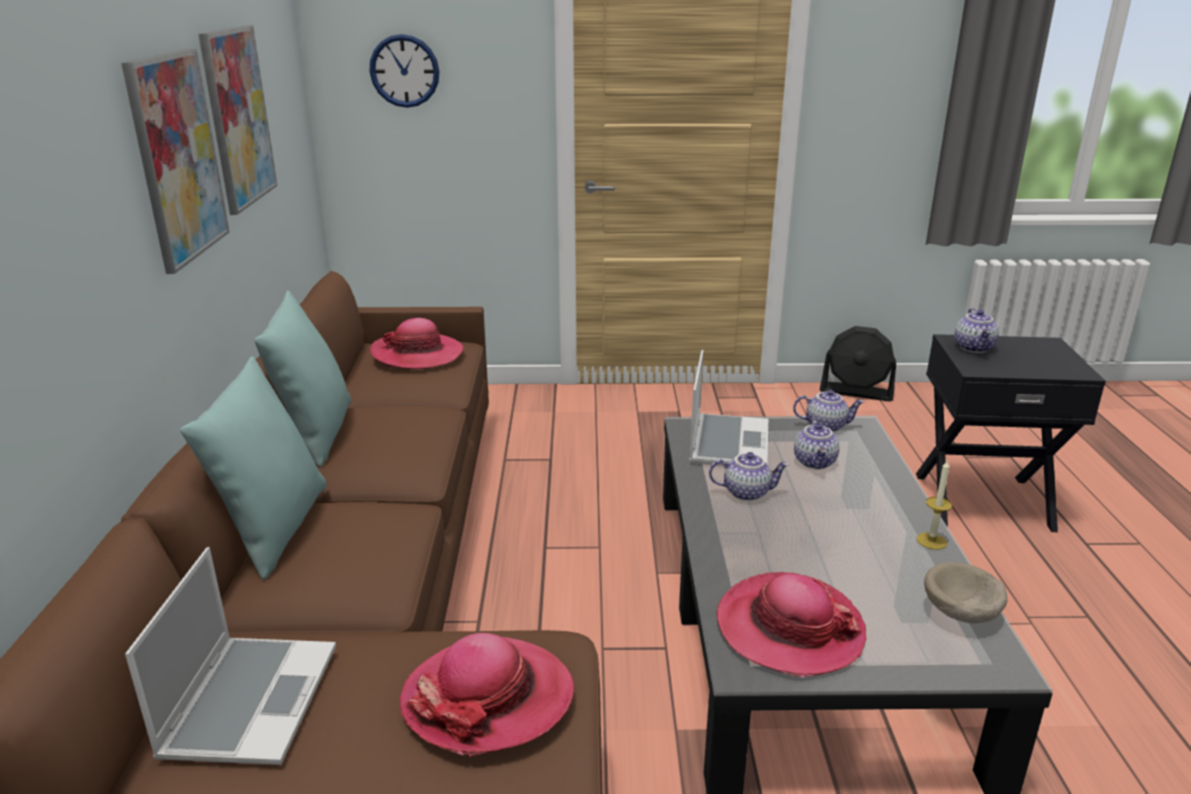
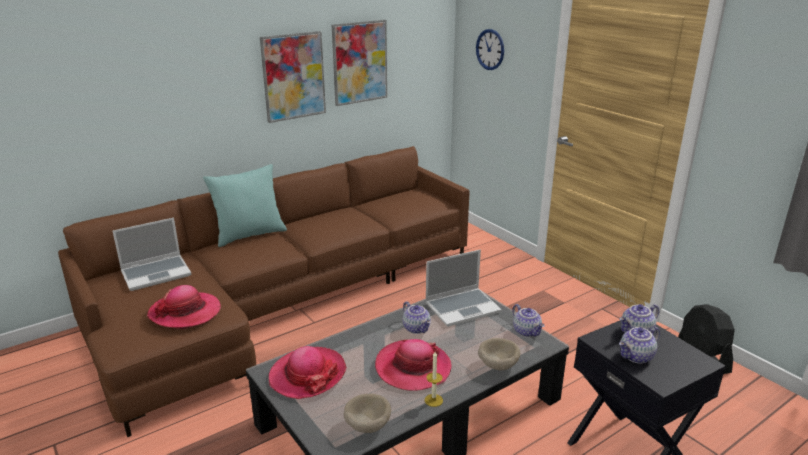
camera: 55 degrees right, 0 degrees up
(315, 434) = (321, 212): turquoise pillow -> none
(417, 354) = (415, 200): hat -> hat (413, 368)
(816, 462) = (476, 340): teapot -> teapot (636, 357)
(883, 470) = (497, 365): none -> beige bowl

